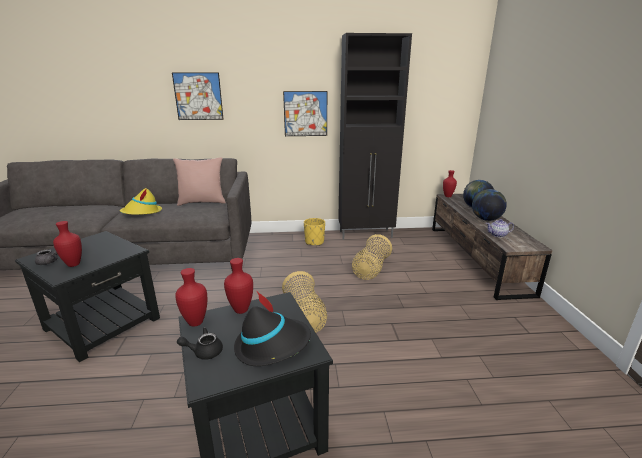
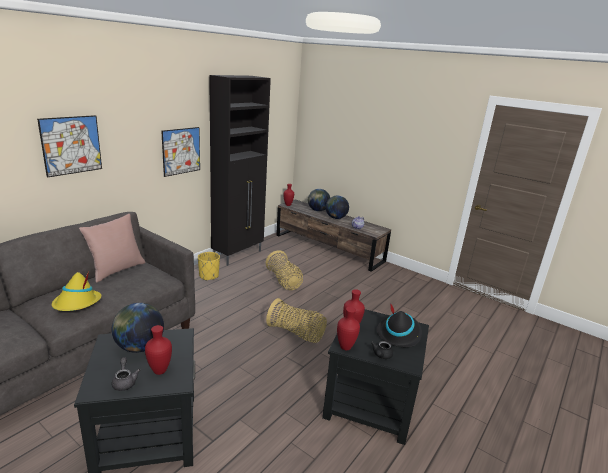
camera: 50 degrees left, 0 degrees up
(100, 246) = (139, 347): none -> globe

